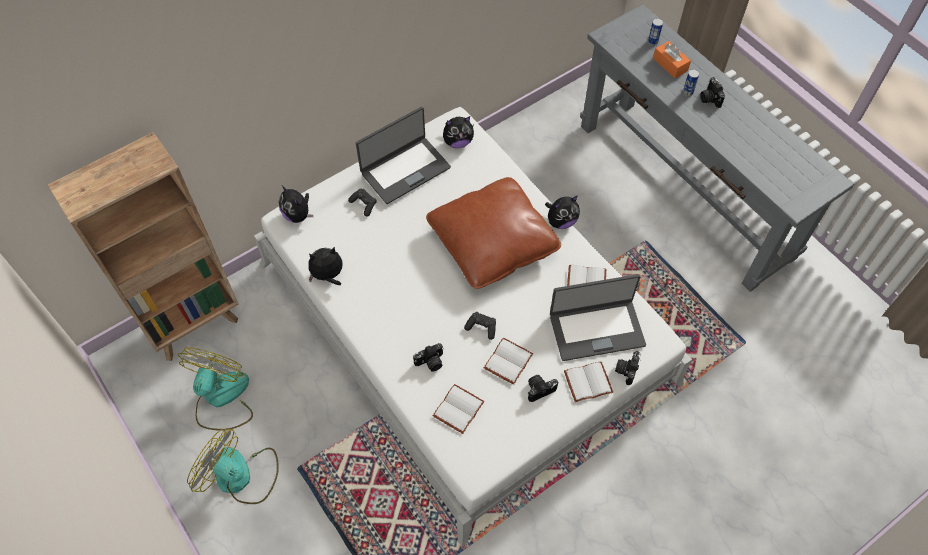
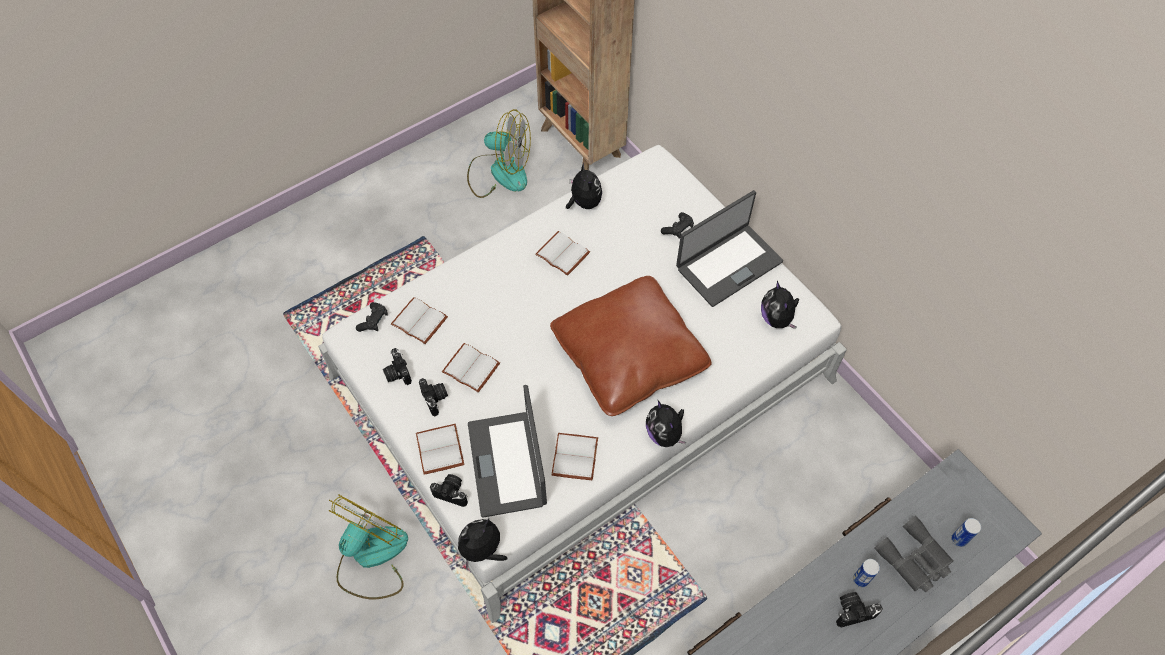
camera: 90 degrees right, 0 degrees up
(241, 476) = (420, 195): fan -> fan (371, 557)
(298, 215) = (661, 172): plush toy -> plush toy (482, 550)
(387, 290) = (564, 253): none -> white book
(405, 169) = (728, 264): laptop -> laptop turned 90 degrees counterclockwise
(430, 362) = (474, 295): camera -> camera (397, 373)
(481, 327) = (514, 342): black game controller -> black game controller (373, 321)
(670, 64) = (915, 560): orange tissue box -> grey binoculars

